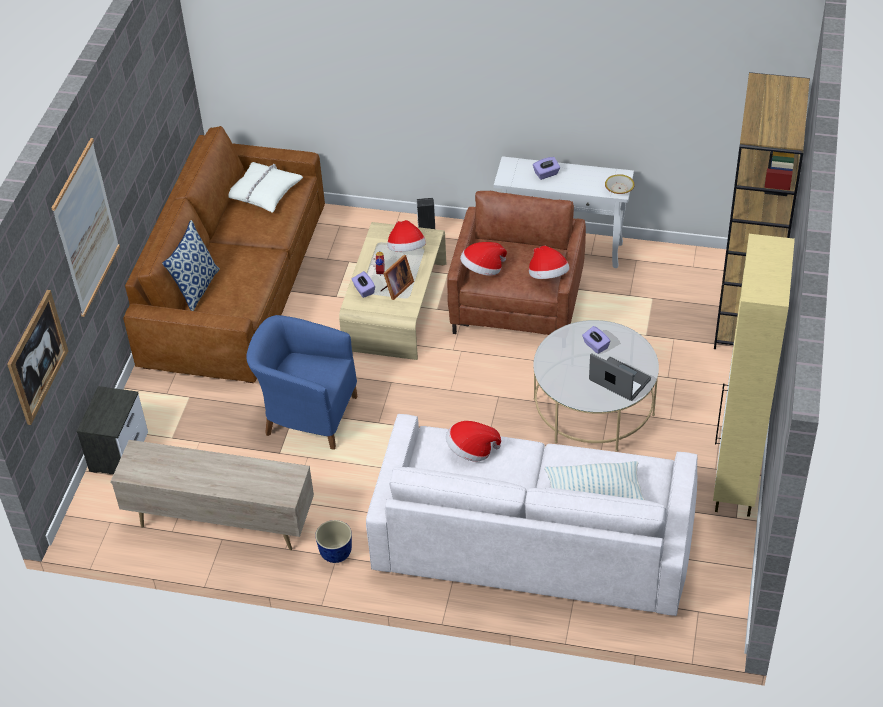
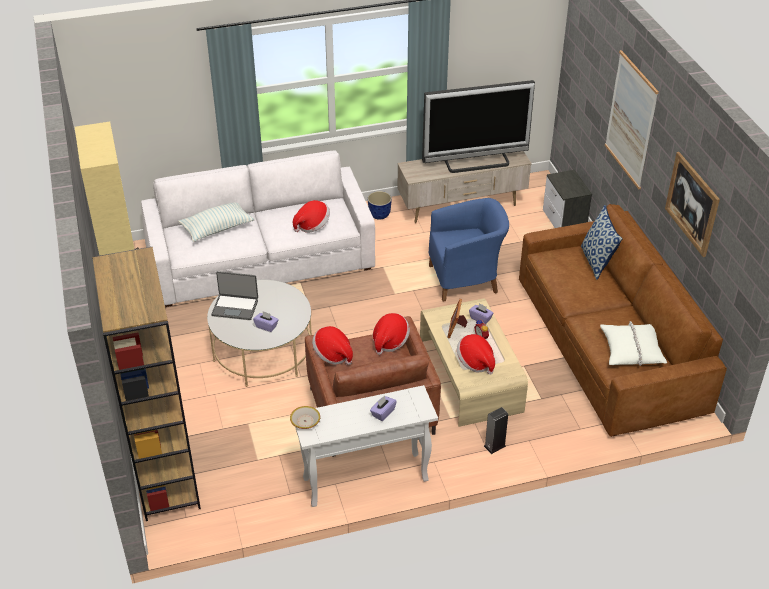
camera: 150 degrees right, 5 degrees down
(37, 357) = (581, 84): picture -> picture (692, 203)
(193, 468) = (477, 162): none -> television

